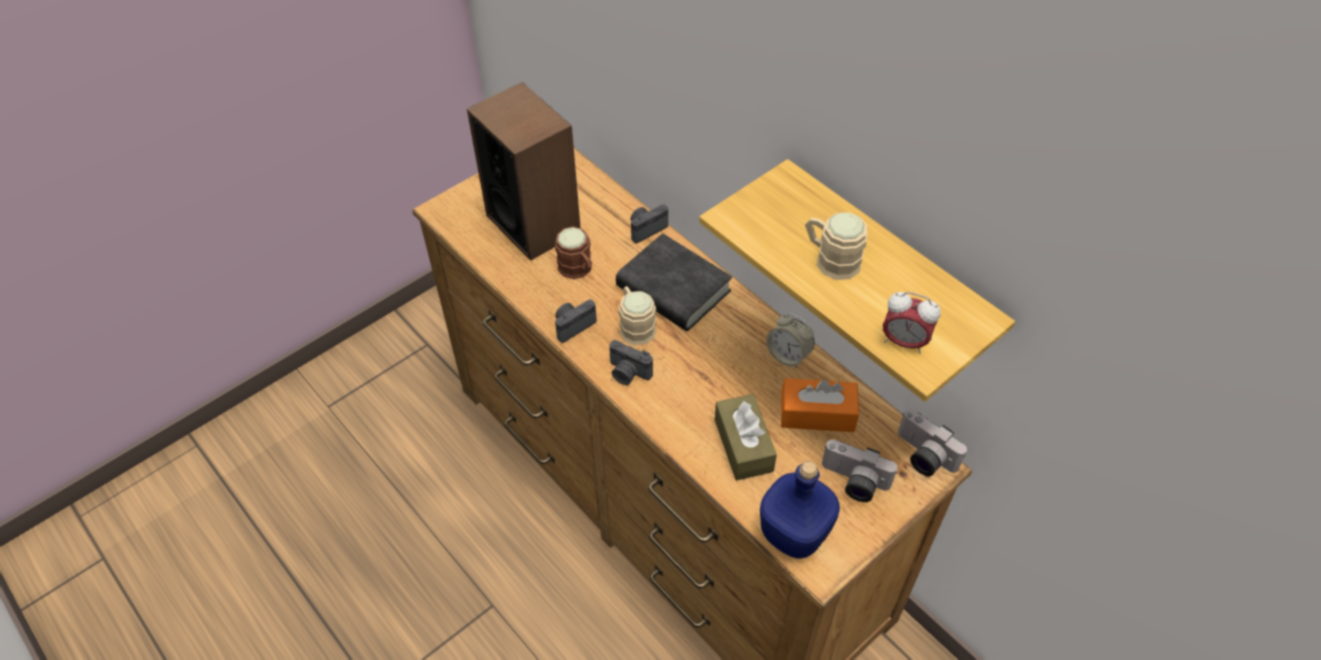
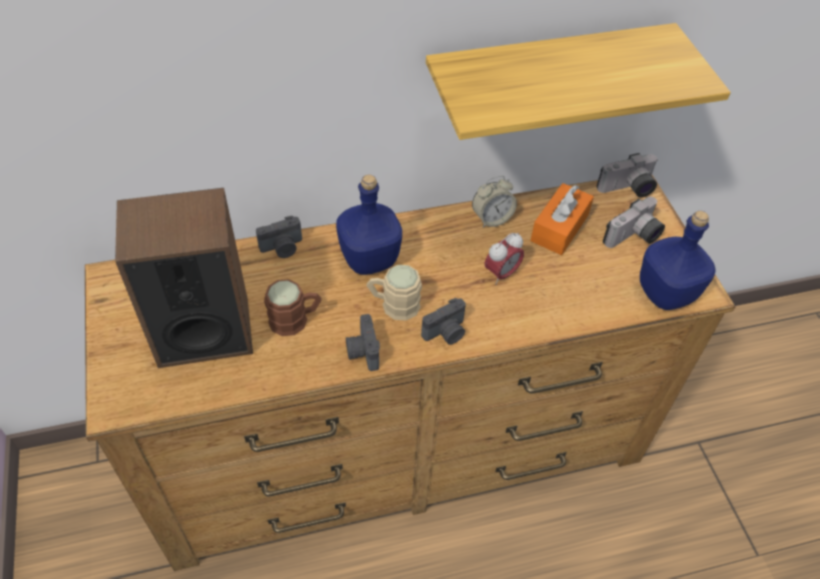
camera: 65 degrees left, 0 degrees up
(646, 229) = (282, 248): camera -> camera turned 105 degrees counterclockwise
(673, 289) = (370, 260): black book -> blue bottle
(743, 445) = (567, 286): brown tissue box -> none
(830, 259) = (563, 80): beige mug -> none
(903, 342) = (673, 80): alarm clock -> alarm clock (501, 274)

